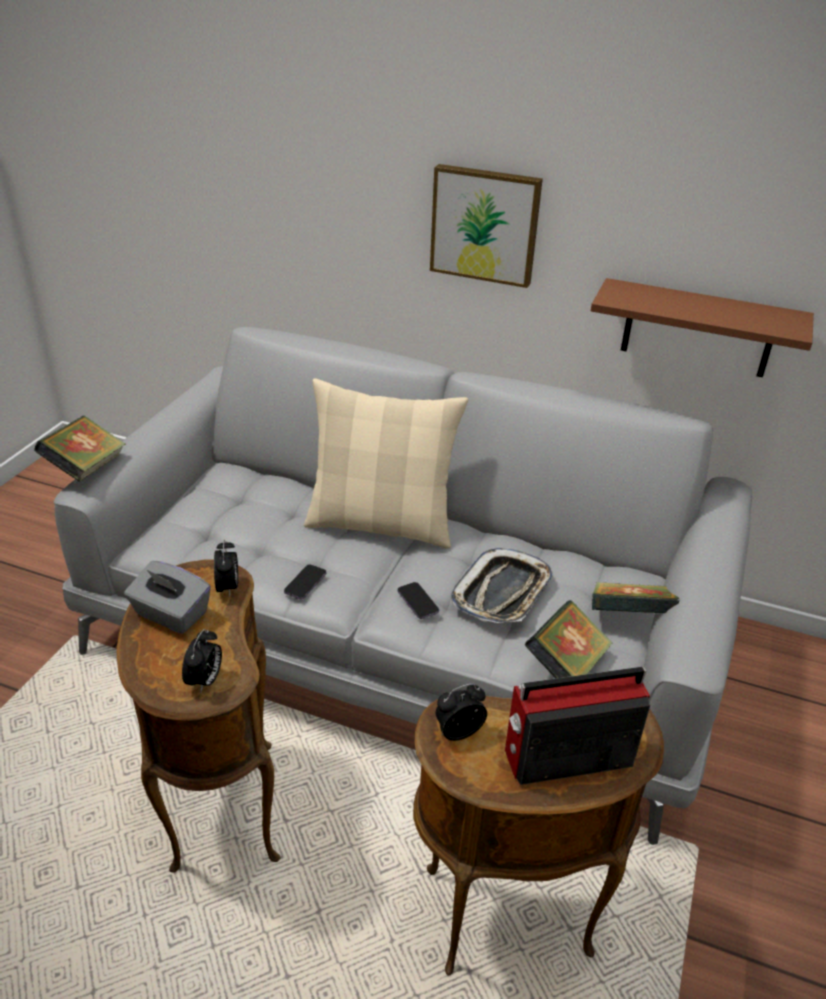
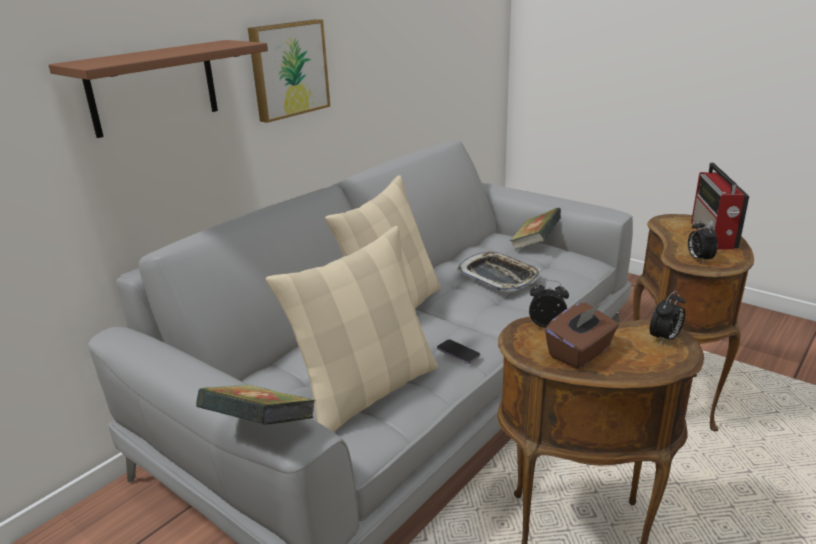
camera: 70 degrees left, 10 degrees down
(171, 614) = (580, 353): grey tissue box -> brown tissue box
(205, 681) = (664, 339): alarm clock -> alarm clock turned 105 degrees clockwise
(225, 536) = (367, 391): none -> beige pillow
(418, 602) = (499, 307): phone -> none
(565, 665) = (572, 269): book -> none
(698, 329) = (406, 95): brown shelf -> brown shelf (153, 87)

